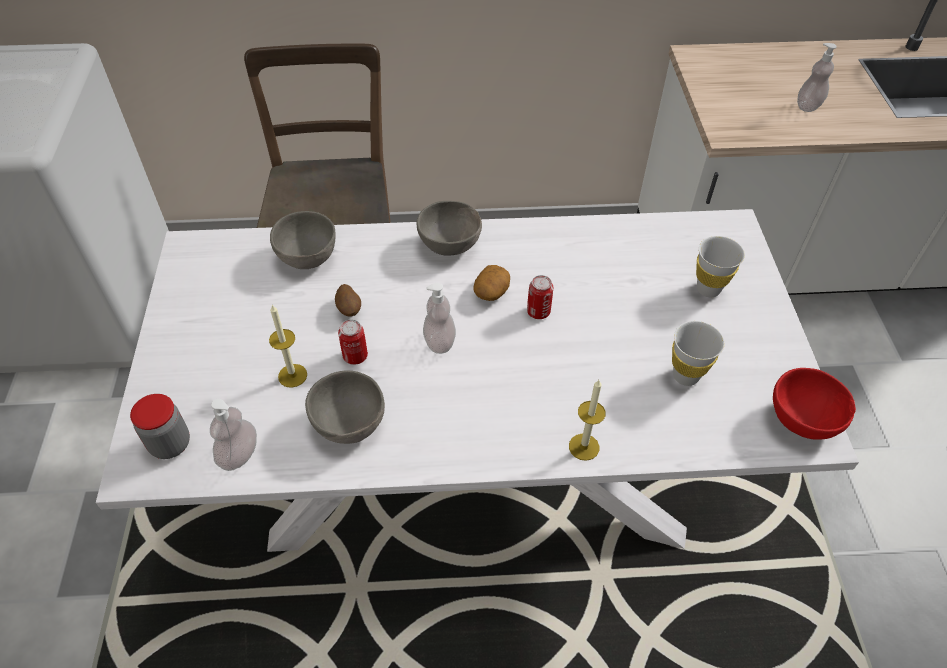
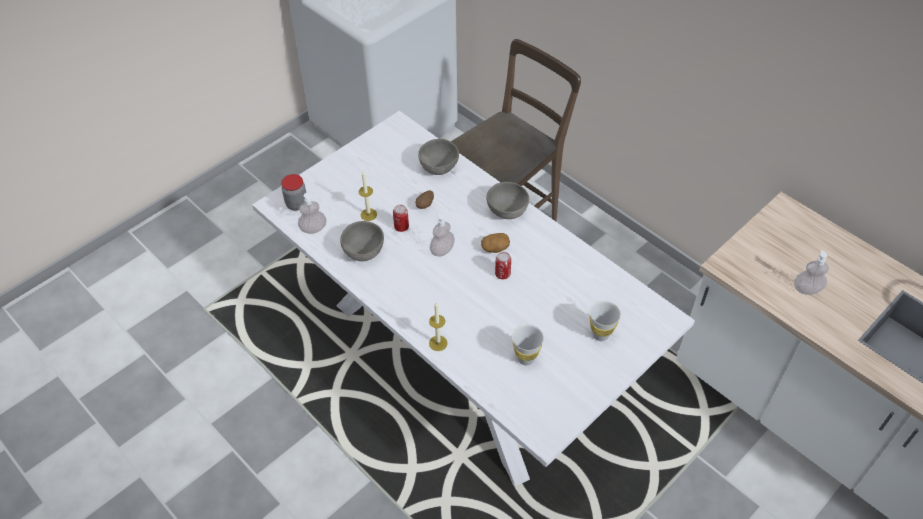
camera: 50 degrees right, 0 degrees up
(802, 422) = (547, 424): red bowl -> none

